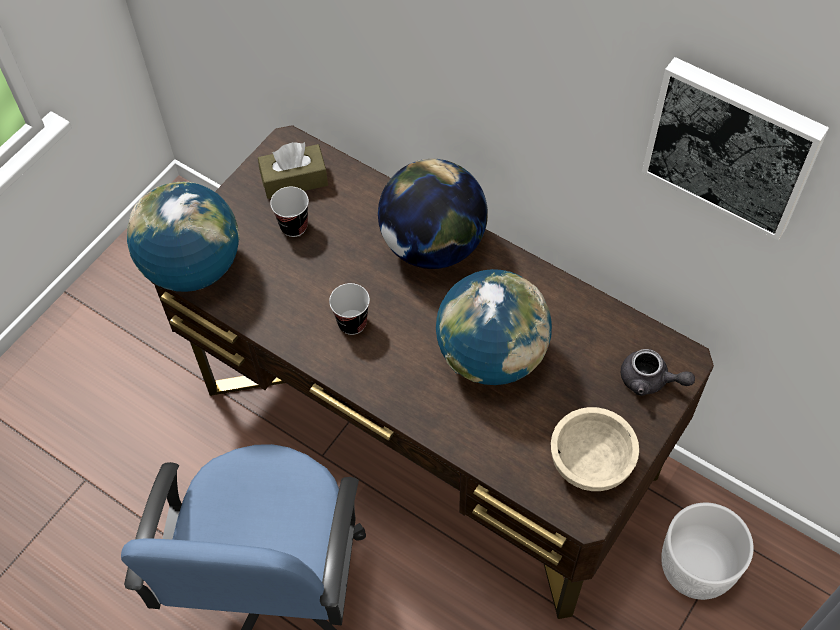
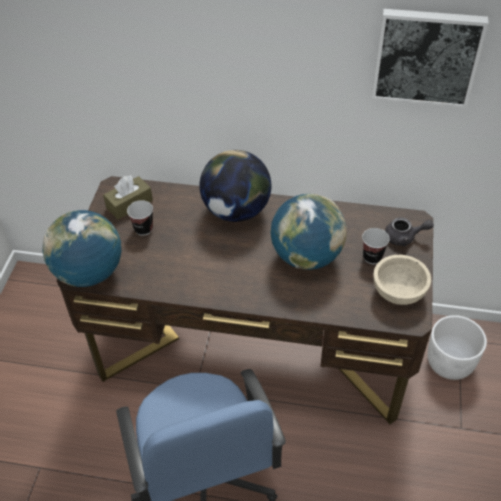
camera: 25 degrees left, 10 degrees down
(352, 323) = (211, 269): cup -> cup (372, 257)

